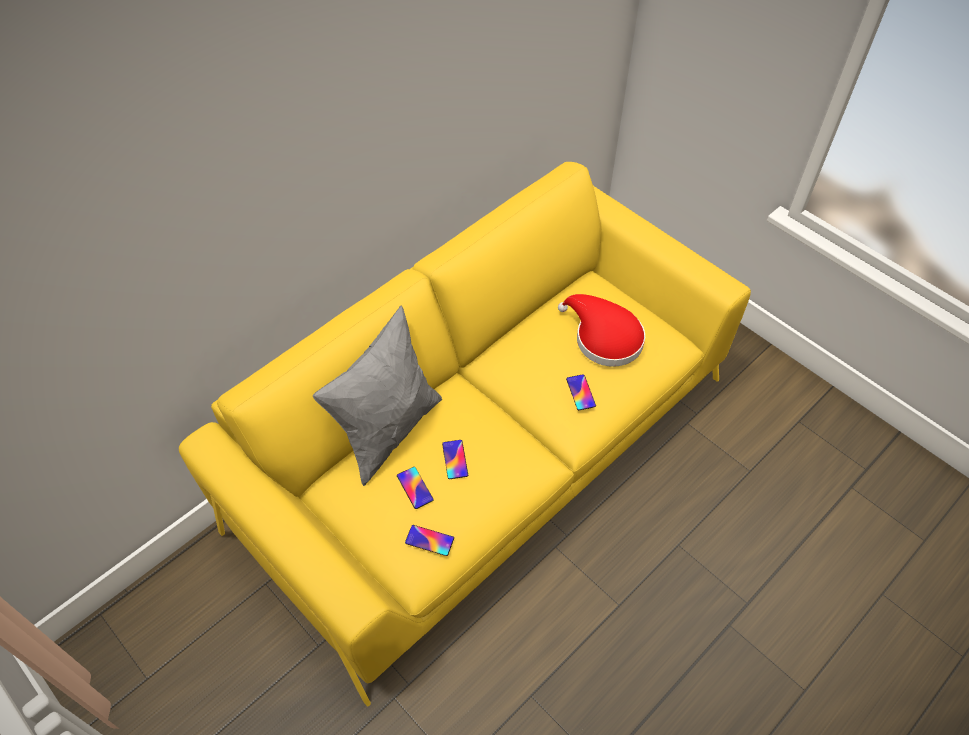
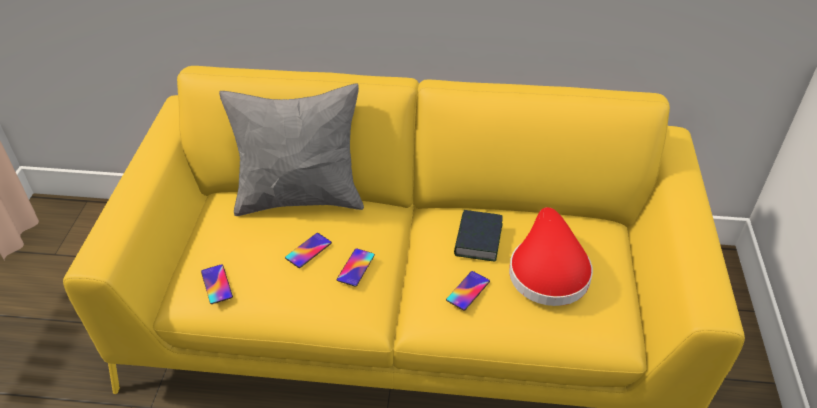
camera: 50 degrees right, 10 degrees down
(415, 488) = (257, 243): phone -> phone (356, 267)
(542, 354) = (478, 240): none -> book

